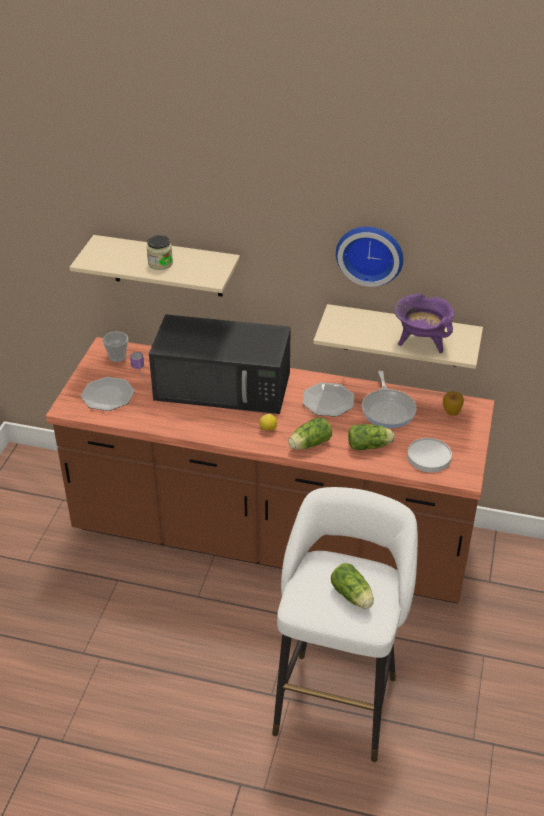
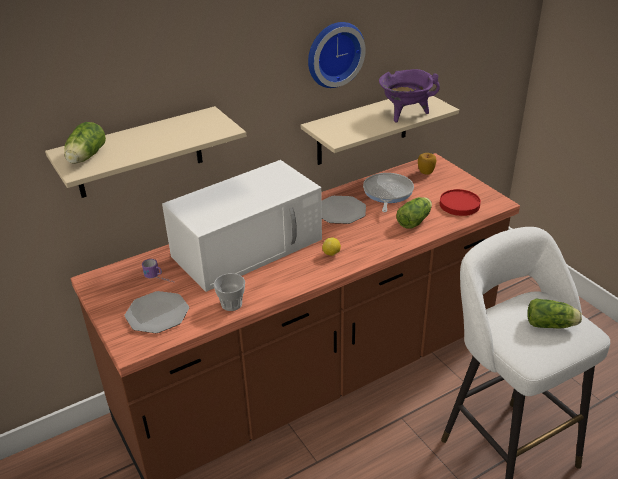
camera: 45 degrees left, 5 degrees down
(117, 357) = (117, 280): cup -> cup (231, 304)
(160, 263) = (156, 140): jar -> none
(224, 386) = (249, 246): black microwave -> white microwave
(308, 444) = (376, 245): lettuce -> lettuce (85, 157)
(388, 409) = (387, 193): frying pan -> frying pan turned 120 degrees counterclockwise
(429, 457) = (459, 204): white plate -> red plate

